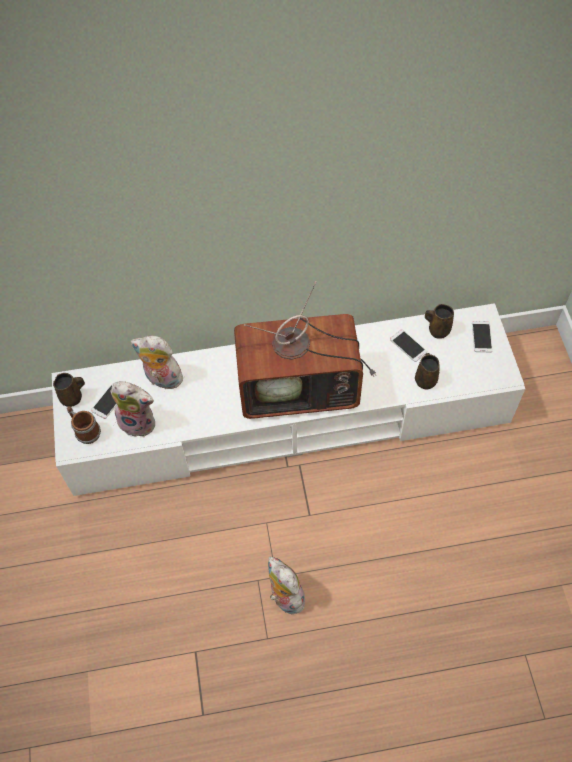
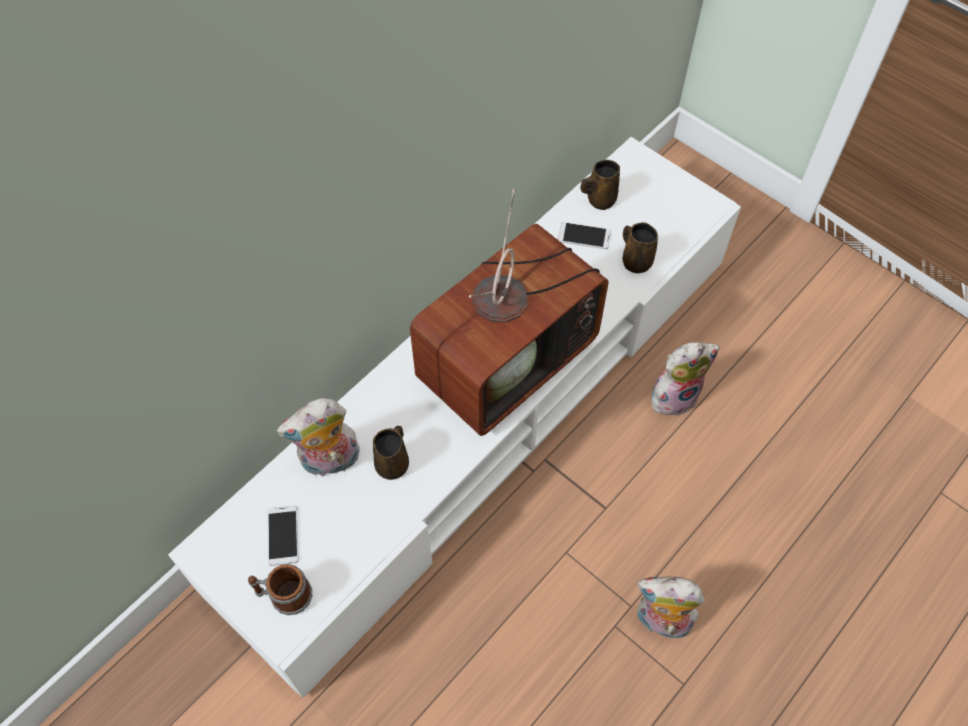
camera: 40 degrees left, 0 degrees up
(73, 398) = (228, 566): brown mug -> brown mug (393, 464)
(139, 422) = (347, 534): plush toy -> plush toy (674, 395)
(481, 337) = (650, 179): phone -> none

